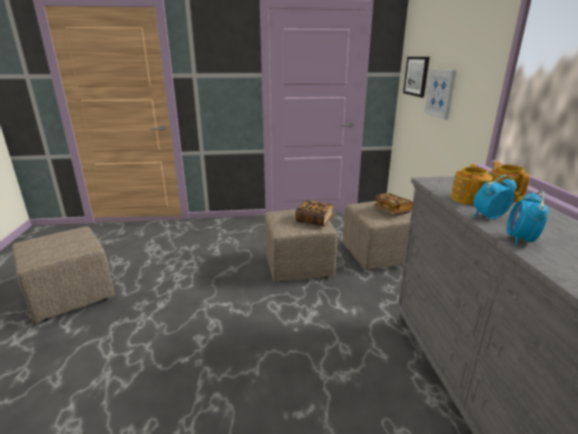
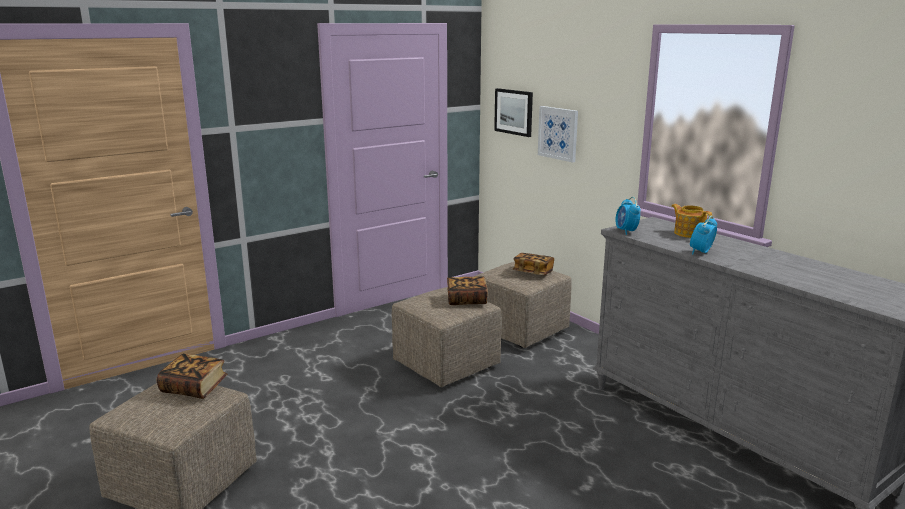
camera: 30 degrees left, 5 degrees down
(79, 237) = (194, 388): none -> book
(469, 199) = (670, 240): teapot -> none
(520, 240) = (738, 264): alarm clock -> alarm clock (626, 231)

